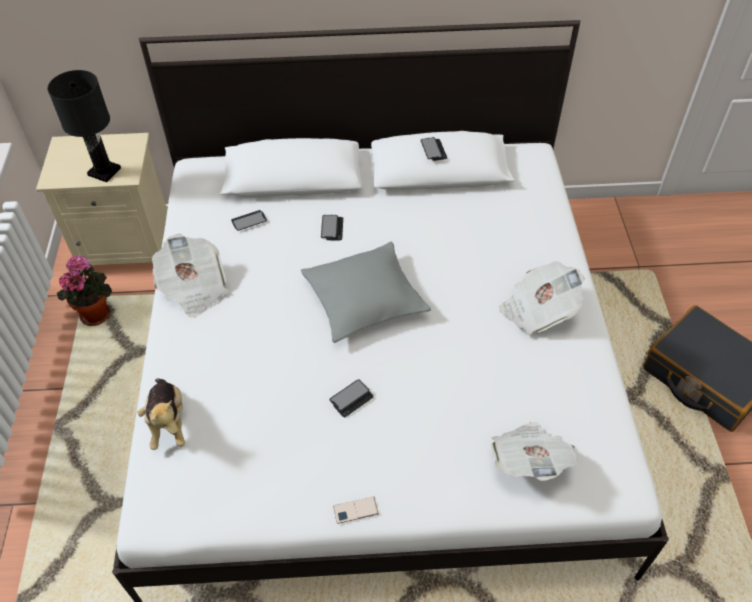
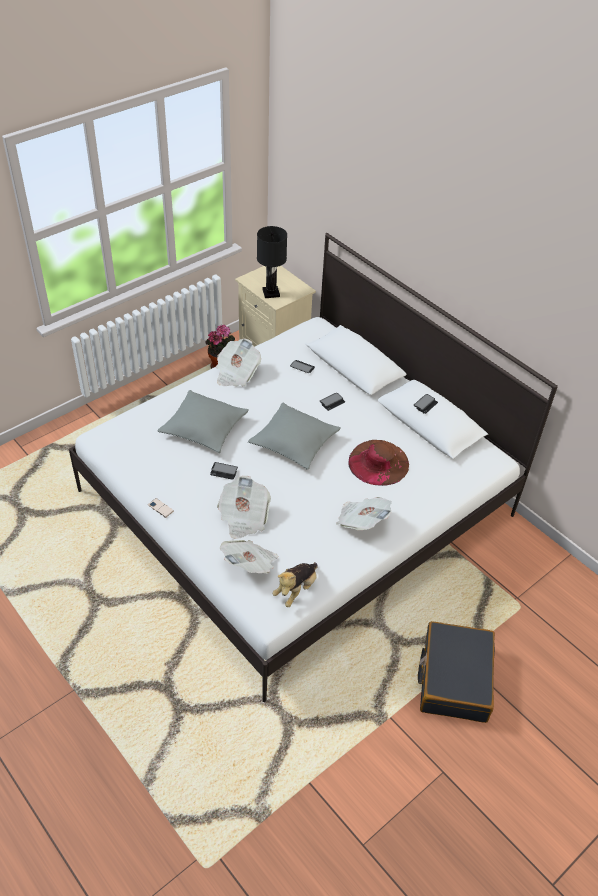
camera: 50 degrees right, 5 degrees down
(168, 422) = (151, 413): plush toy -> plush toy (296, 589)
(256, 376) = (204, 428): none -> grey pillow
(445, 422) = (243, 517): none -> newspaper
(461, 244) = (378, 462): none -> brown hat

